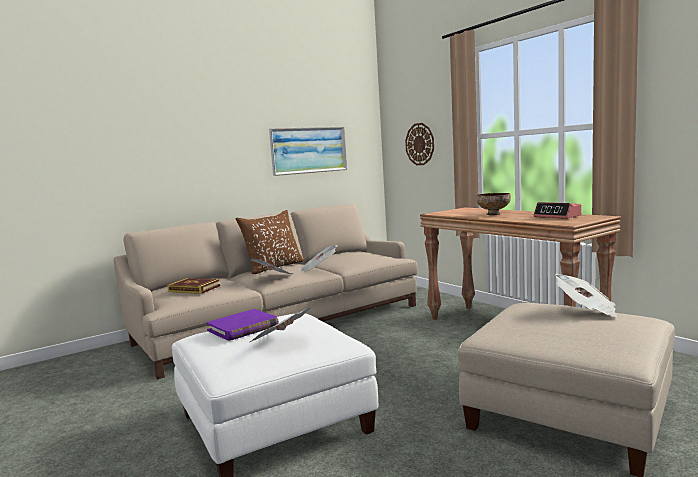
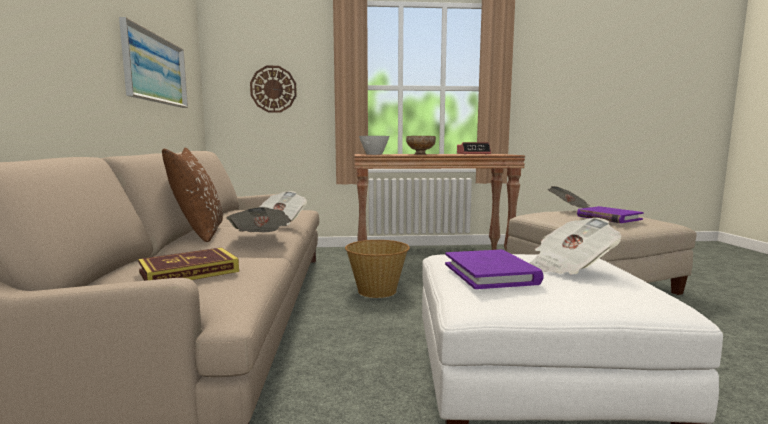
camera: 60 degrees left, 0 degrees up
(381, 340) = (377, 290): none -> basket
(460, 210) = (373, 154): none -> white bowl
(559, 329) = (608, 218): none -> purple book

